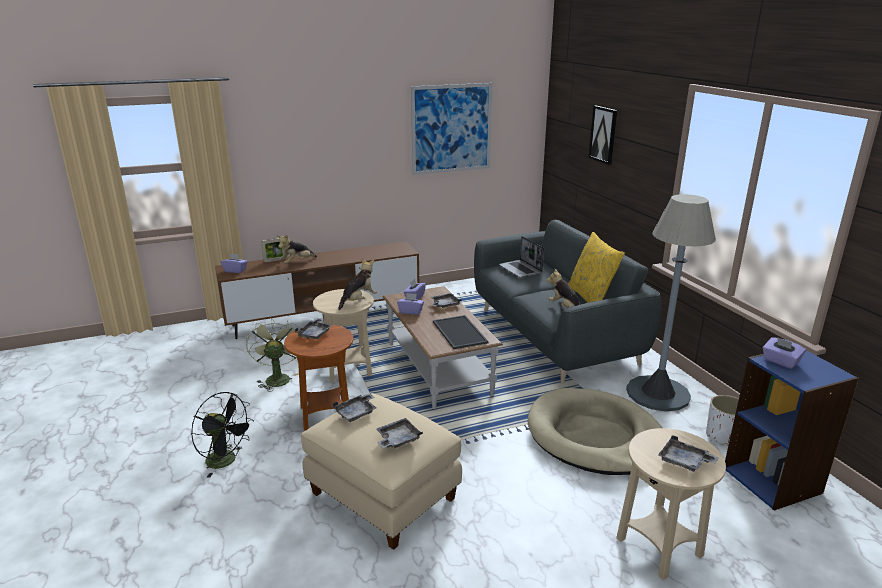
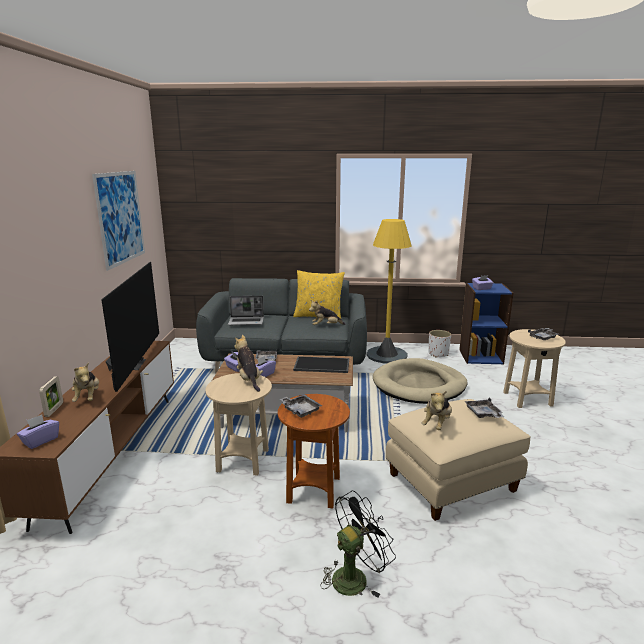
camera: 65 degrees left, 5 degrees down
(276, 378) = (211, 511): green fan -> none
(356, 413) = (437, 424): grey tray -> plush toy
(360, 257) = (132, 364): none -> television
(603, 134) = (249, 203): picture -> none
(658, 393) = (386, 355): grey floor lamp -> yellow floor lamp

